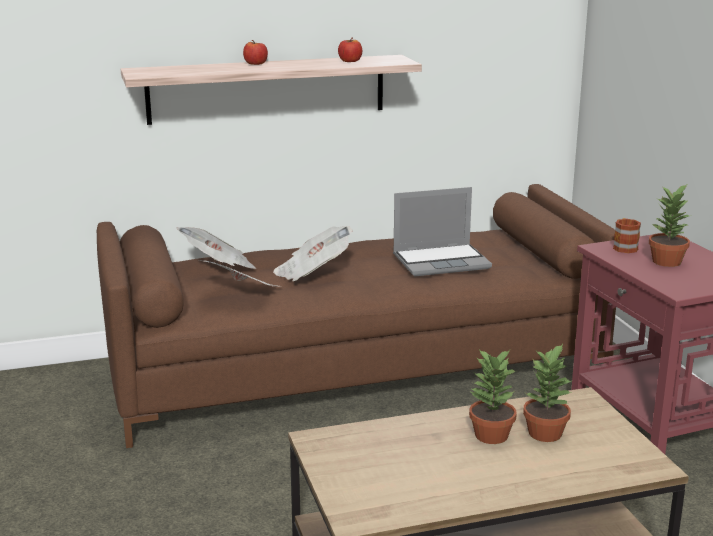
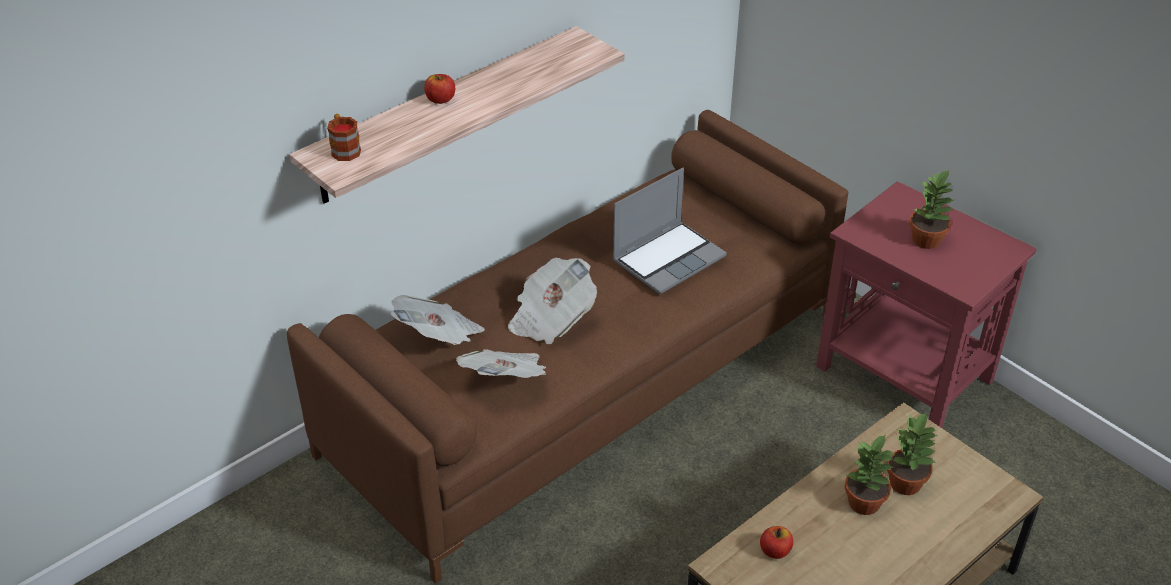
camera: 25 degrees left, 20 degrees up
(350, 61) = (540, 64): apple -> apple (775, 551)
(624, 247) = (874, 223): mug -> mug (344, 149)

